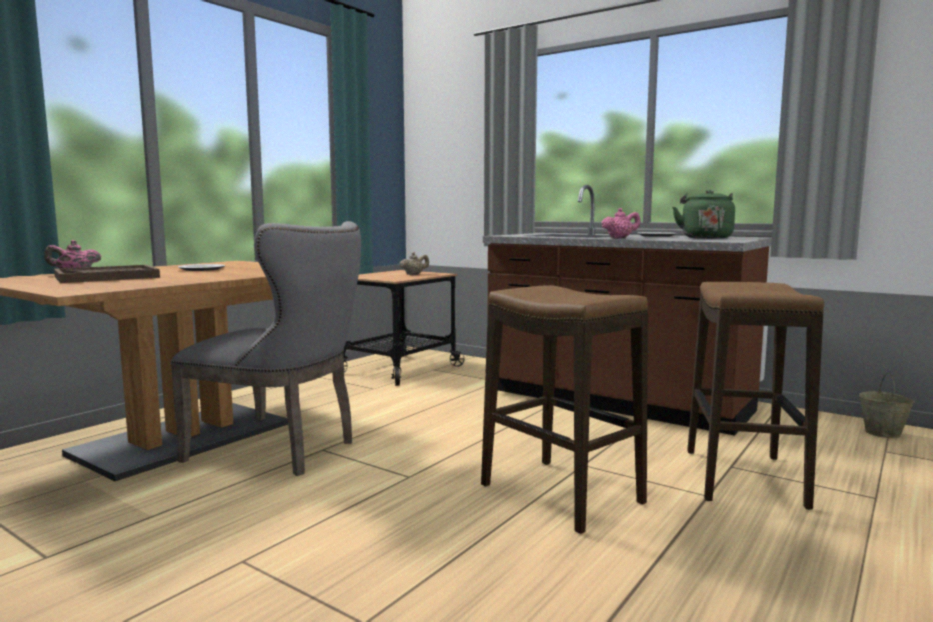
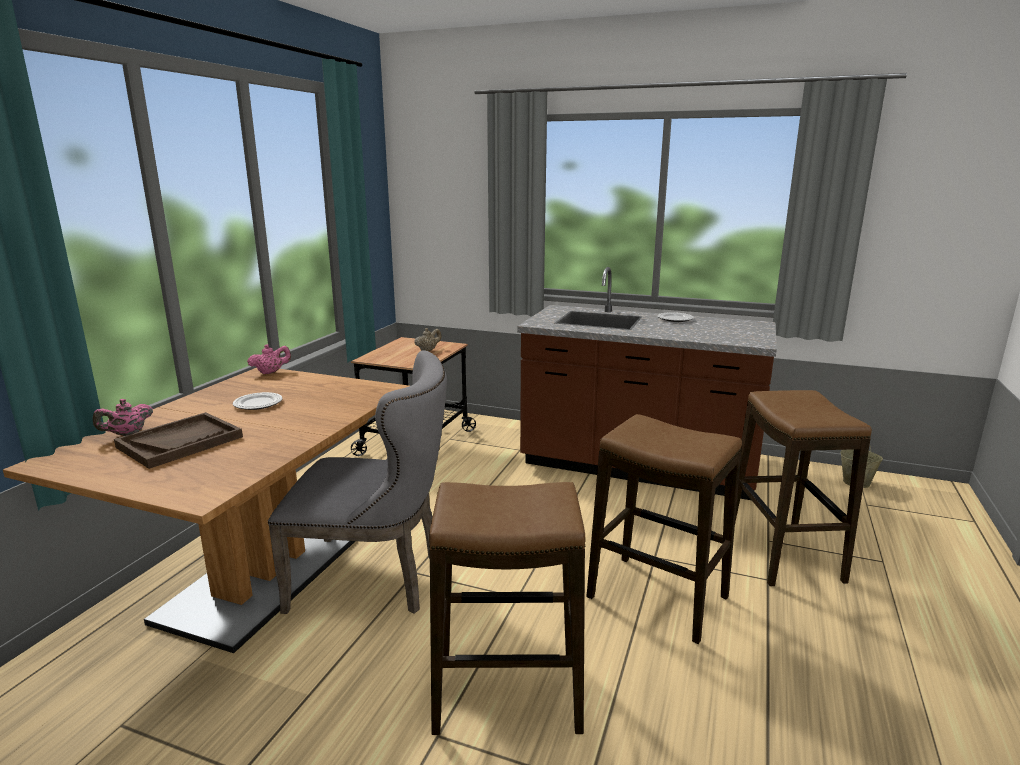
camera: 15 degrees left, 10 degrees up
(337, 542) = (506, 693): none -> stool
(620, 238) = (657, 334): pink teapot -> pink teapot (271, 372)
(705, 238) = (724, 326): green kettle -> none

